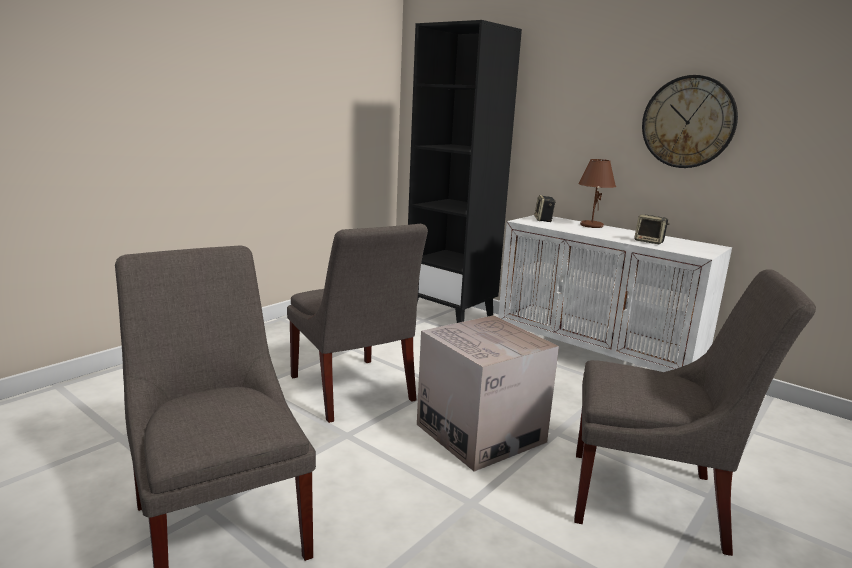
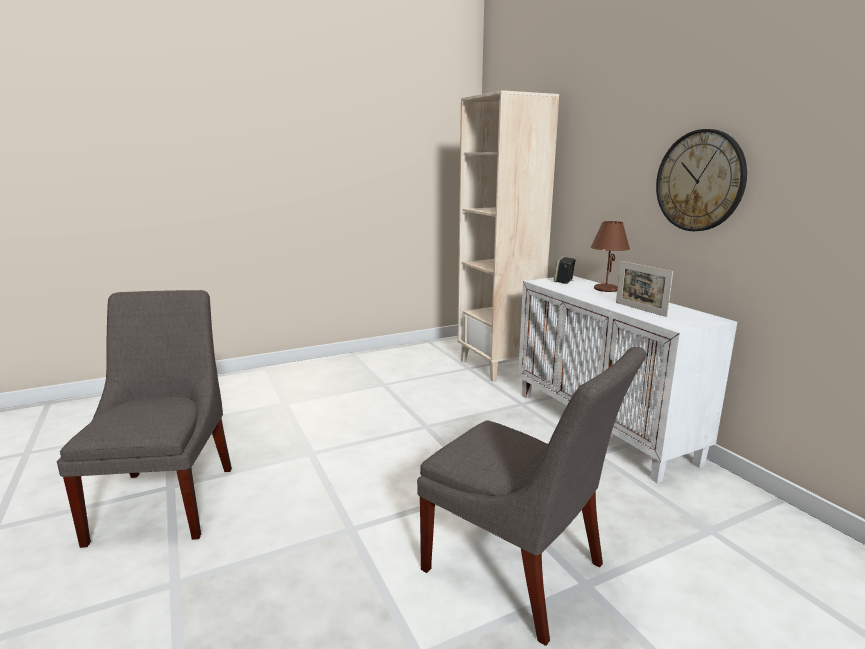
camera: 25 degrees right, 0 degrees up
(353, 391) = (350, 419): grey chair -> none
(451, 315) = (498, 366): black bookcase -> beige bookcase
(480, 433) = (418, 474): cardboard box -> none
(650, 242) = (640, 309): speaker -> picture frame

